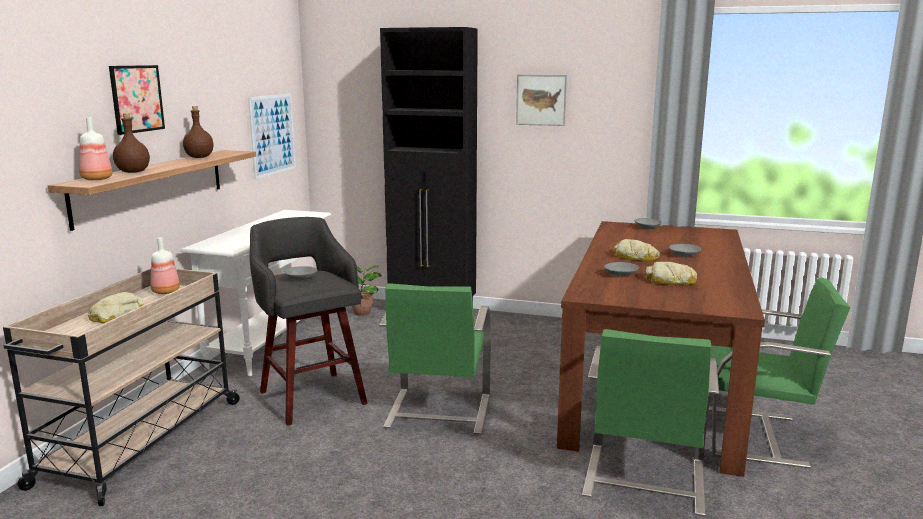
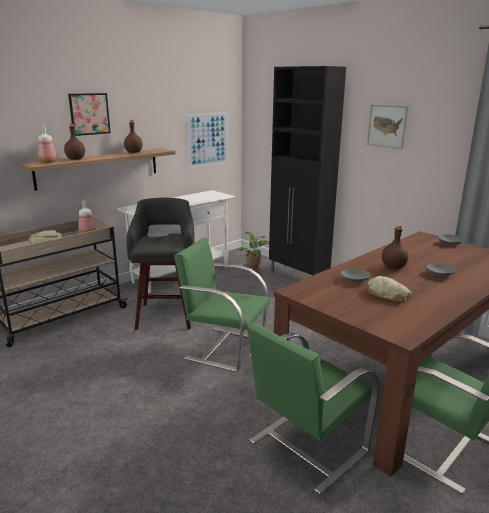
camera: 30 degrees right, 5 degrees up
(437, 412) = (224, 347): green chair -> green chair turned 75 degrees clockwise
(635, 257) = (393, 267): bread -> brown bottle

